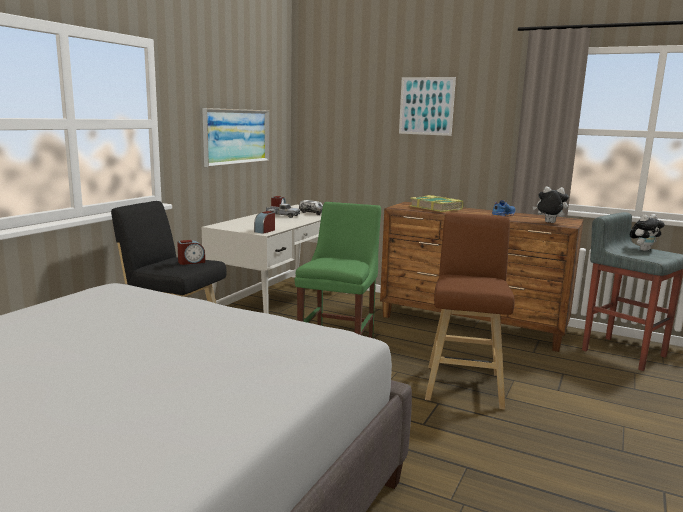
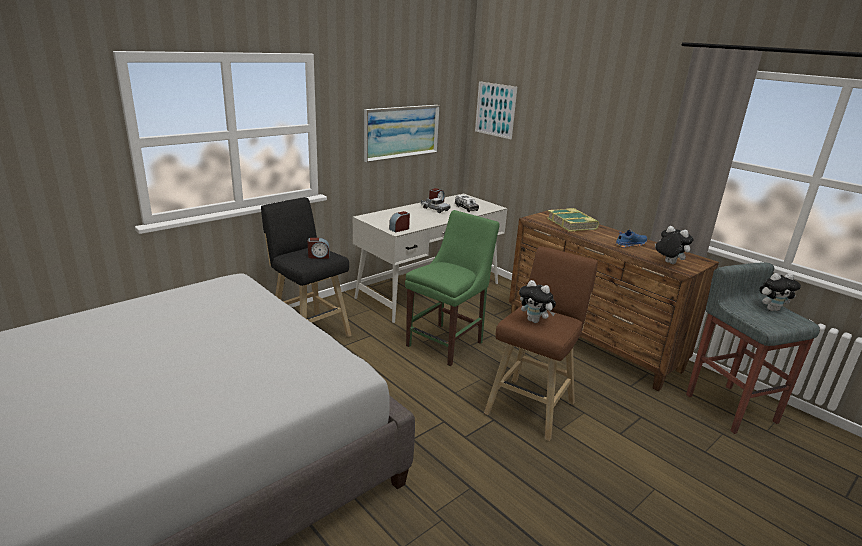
camera: 20 degrees right, 10 degrees up
(426, 106) = (587, 114): picture -> picture (495, 110)
(470, 282) = (535, 321): none -> plush toy

